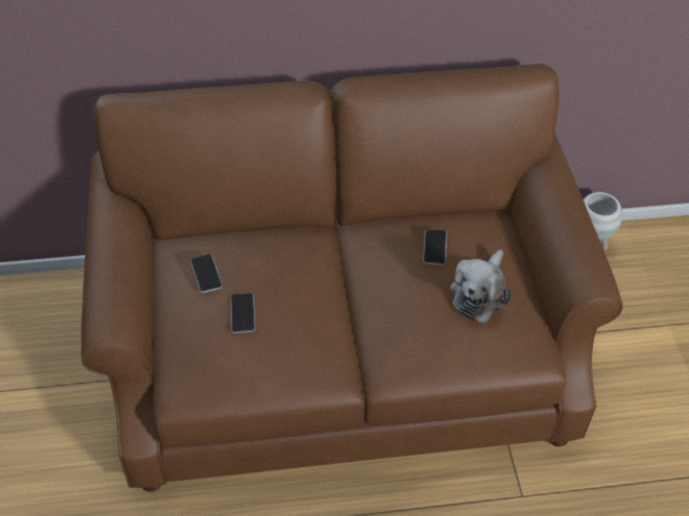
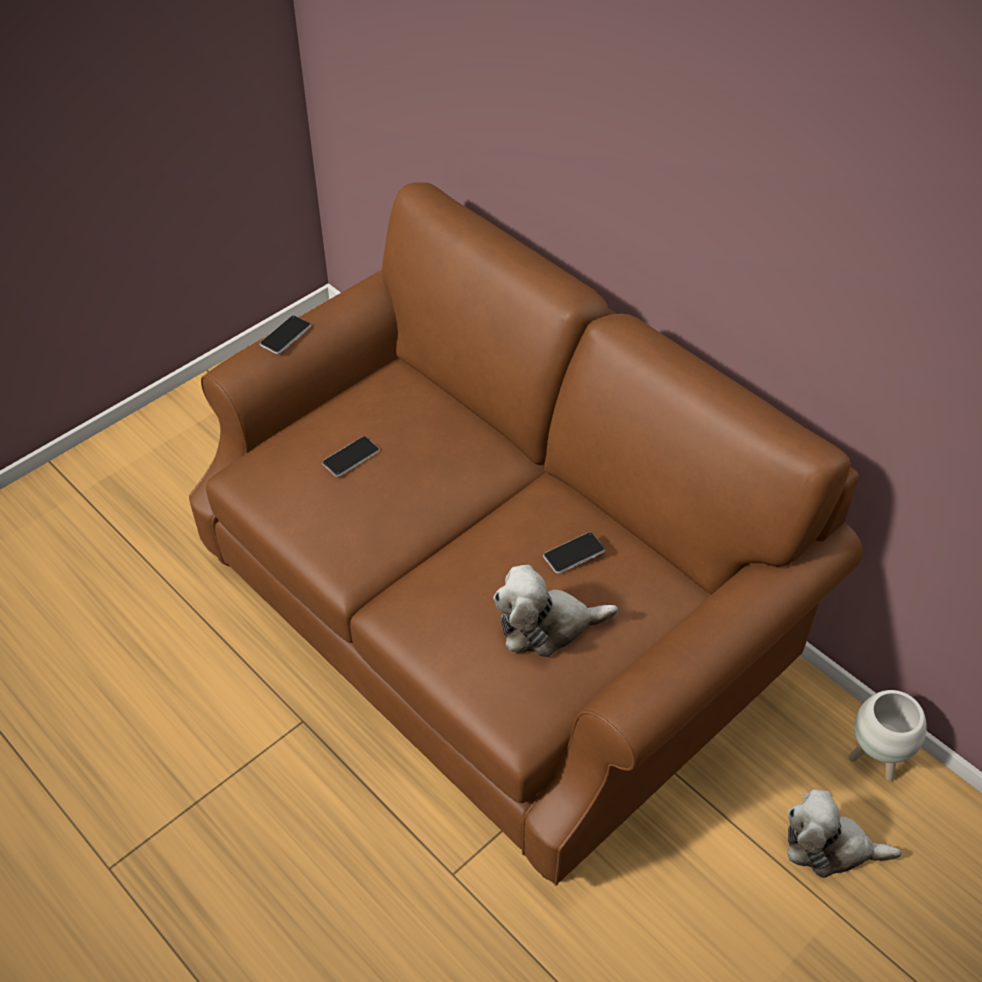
camera: 55 degrees right, 0 degrees up
(206, 274) = (375, 406): phone -> phone (285, 335)
(628, 301) = (829, 847): none -> plush toy

